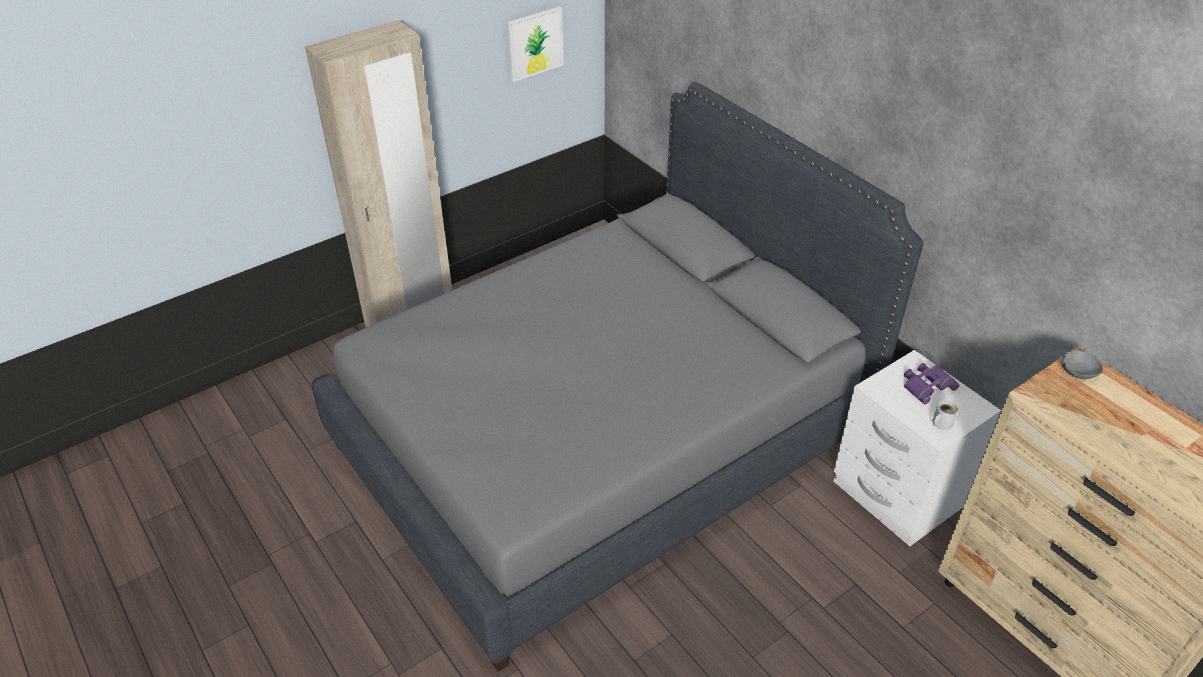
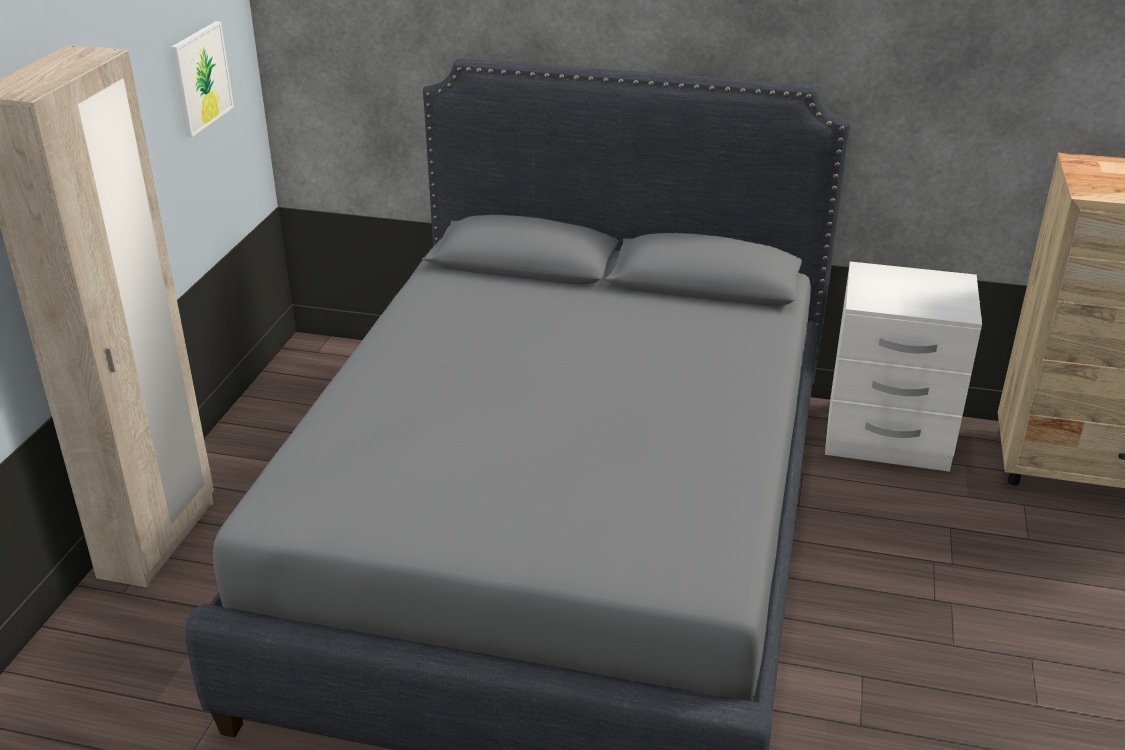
camera: 40 degrees left, 10 degrees down
(926, 385) = (898, 282): purple binoculars -> none
(940, 423) = (950, 304): white mug -> none
(1078, 372) = (1089, 167): grey bowl -> none

